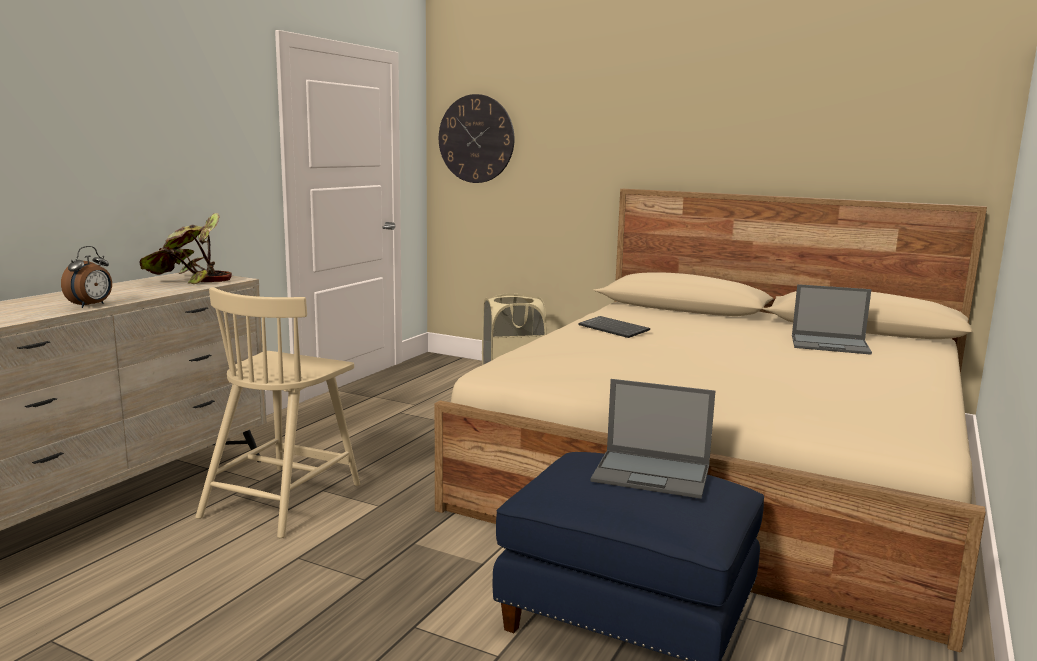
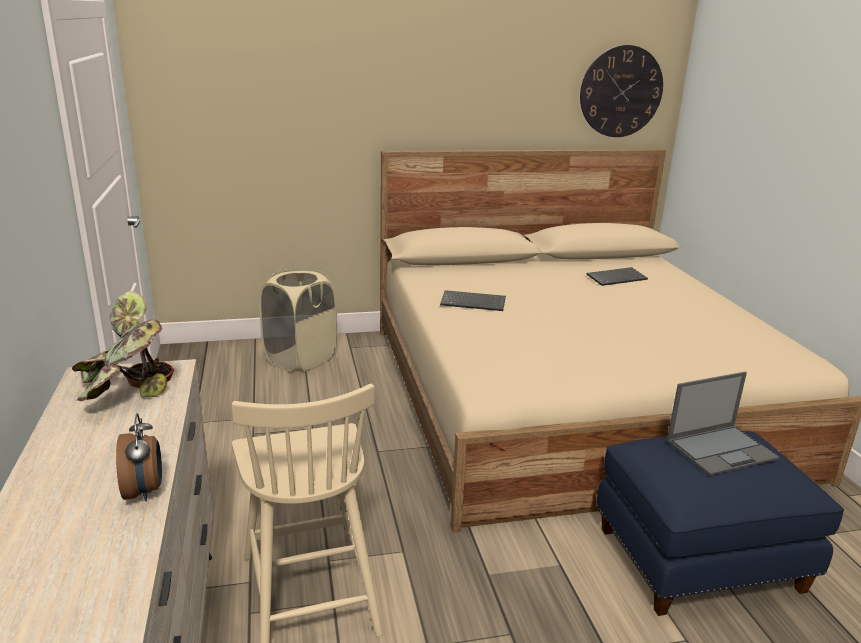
camera: 40 degrees left, 10 degrees up
(476, 139) = (200, 103): wall clock -> wall clock (621, 92)
(831, 344) = (616, 277): laptop -> keyboard

